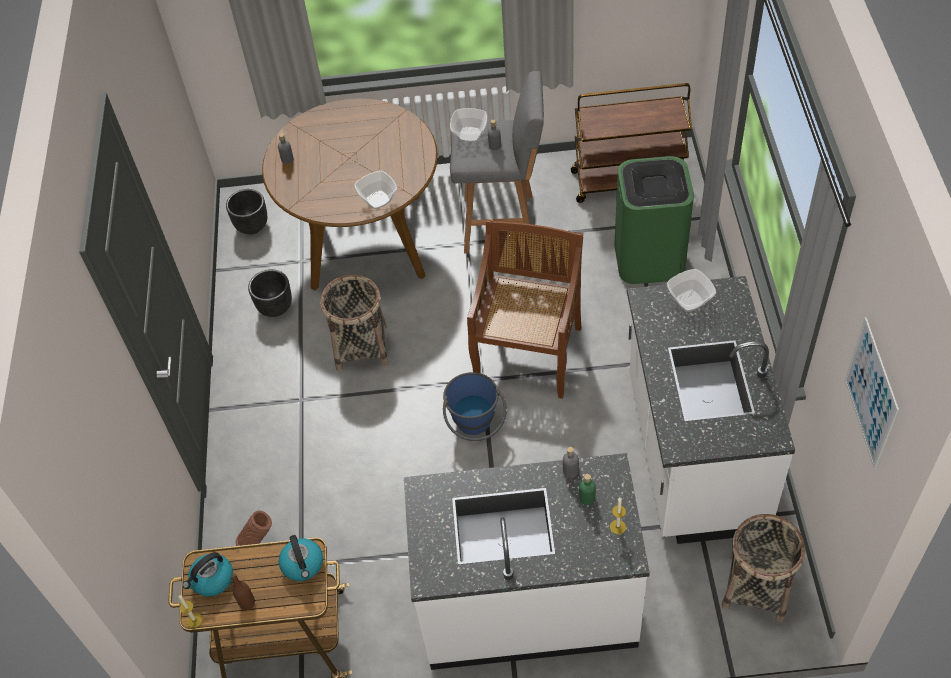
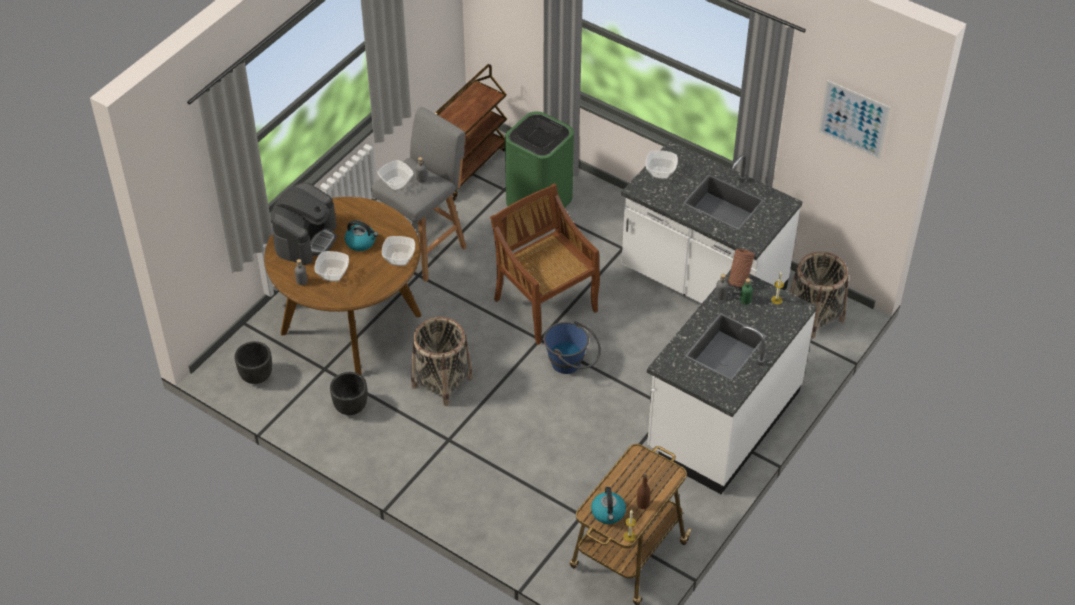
camera: 55 degrees left, 5 degrees down
(258, 542) = (540, 528): brown vase -> brown vase (739, 281)
(303, 565) = (644, 462): kettle -> kettle (361, 242)
(314, 173) = (333, 275): none -> bowl
(339, 127) = (306, 238): none -> coffee machine

